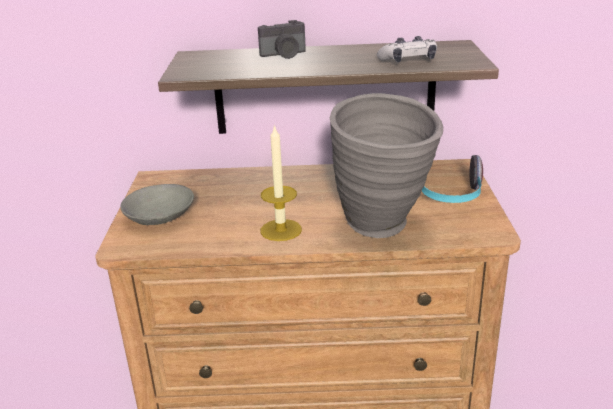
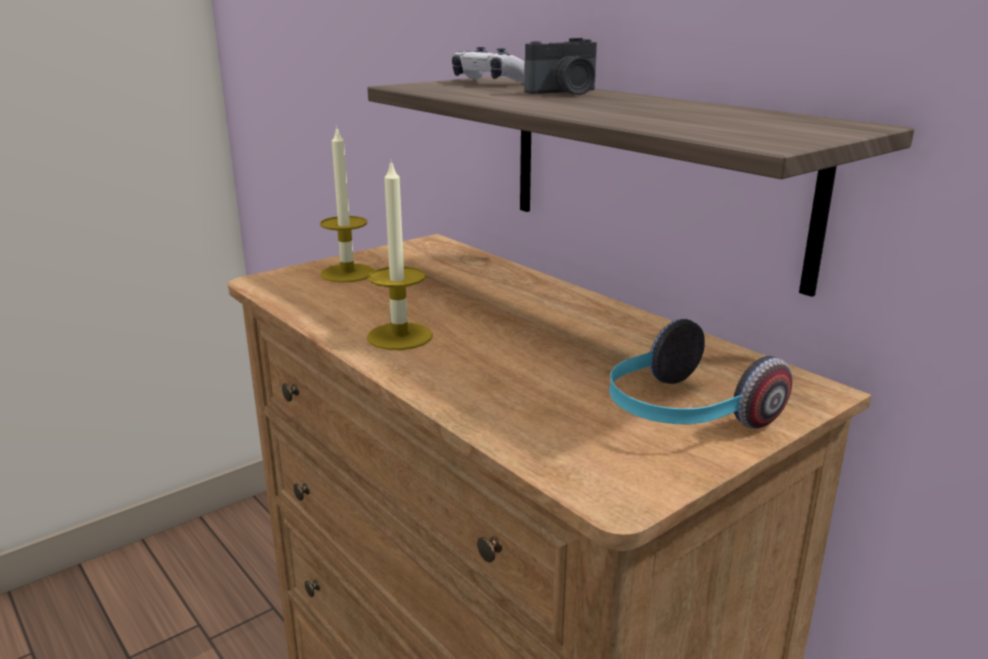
camera: 50 degrees right, 5 degrees down
(159, 217) = (347, 273): grey bowl -> candle
(284, 55) = (565, 93): camera -> camera turned 60 degrees counterclockwise
(384, 229) = (494, 398): grey vase -> none
(408, 61) = (682, 121): game controller -> game controller (490, 82)

